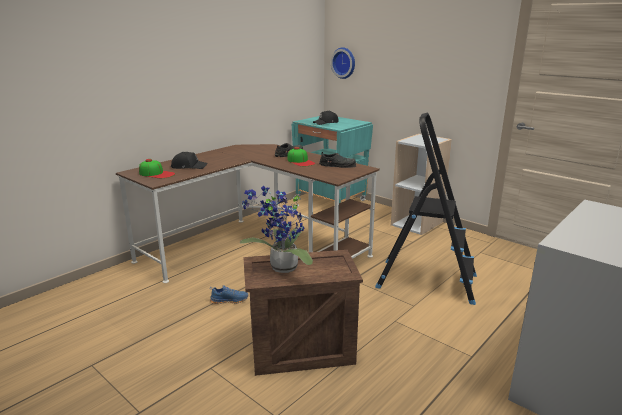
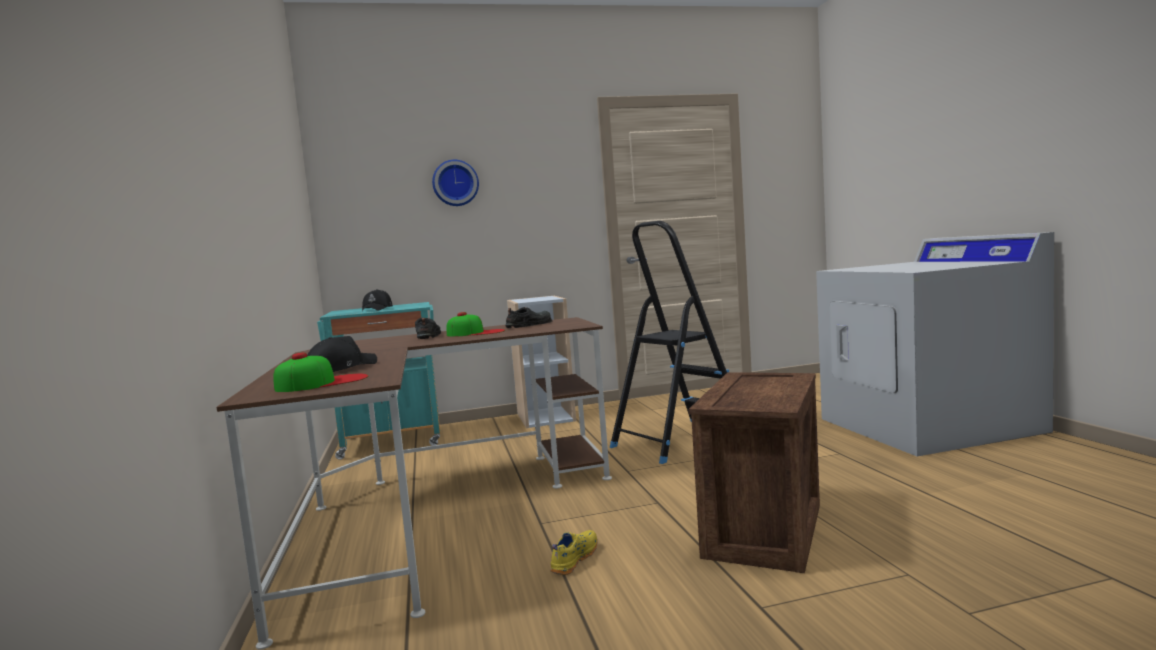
camera: 55 degrees left, 15 degrees down
(229, 300) = (573, 559): blue shoe -> yellow shoe
(281, 268) = (751, 395): potted plant -> none
(344, 63) = (358, 223): wall clock -> wall clock (455, 183)

